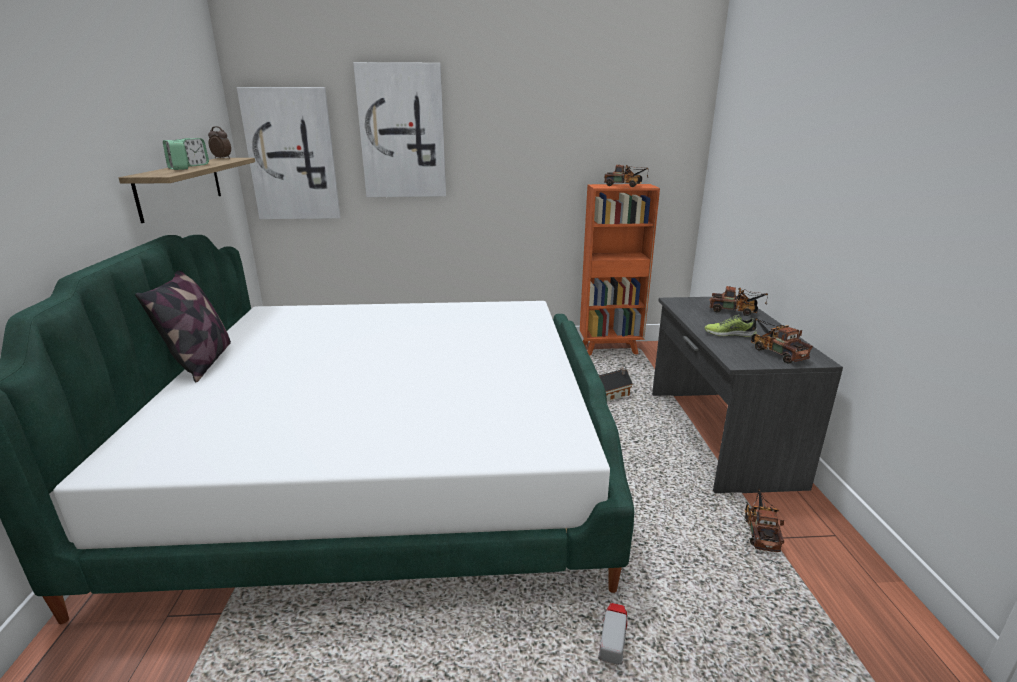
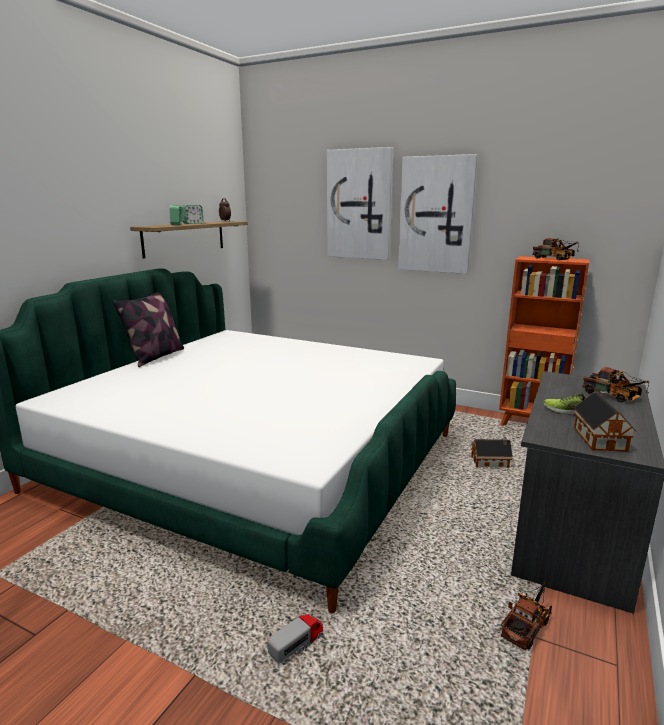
camera: 30 degrees right, 5 degrees down
(292, 155) = (280, 221): picture -> picture (436, 215)
(775, 352) = (599, 438): toy truck -> toy house

